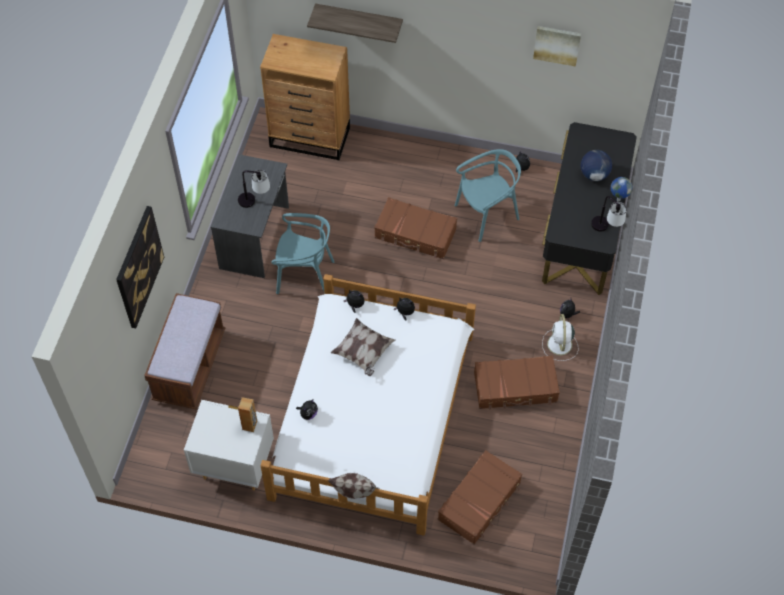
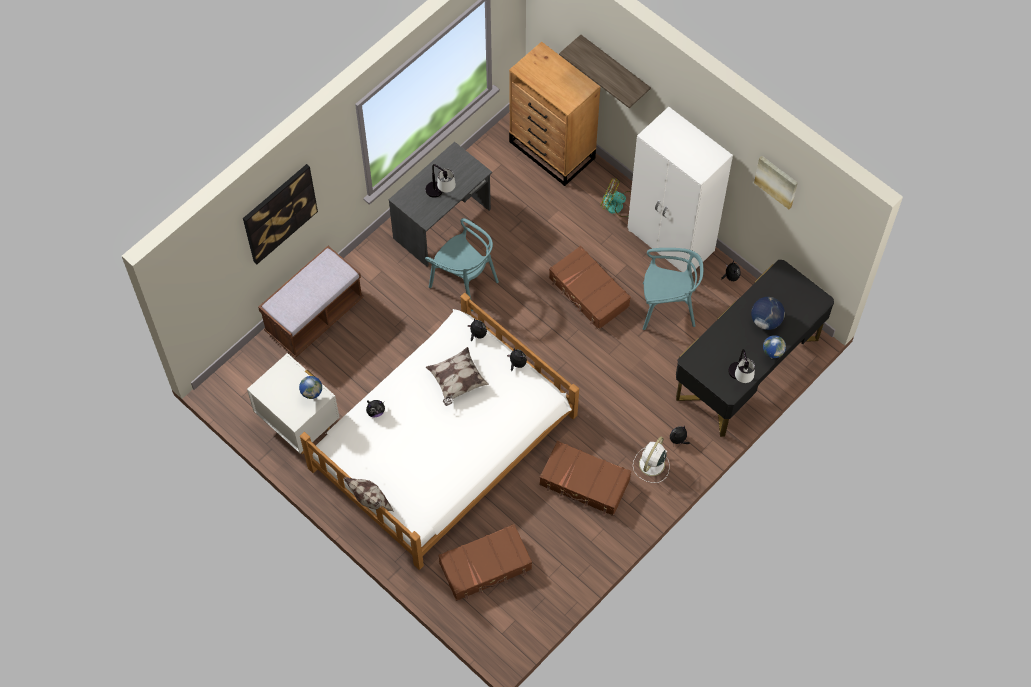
camera: 30 degrees right, 5 degrees up
(250, 425) = (313, 396): brown speaker -> globe
(393, 155) = (618, 205): none -> fan
(455, 163) = (671, 242): none -> white wardrobe

